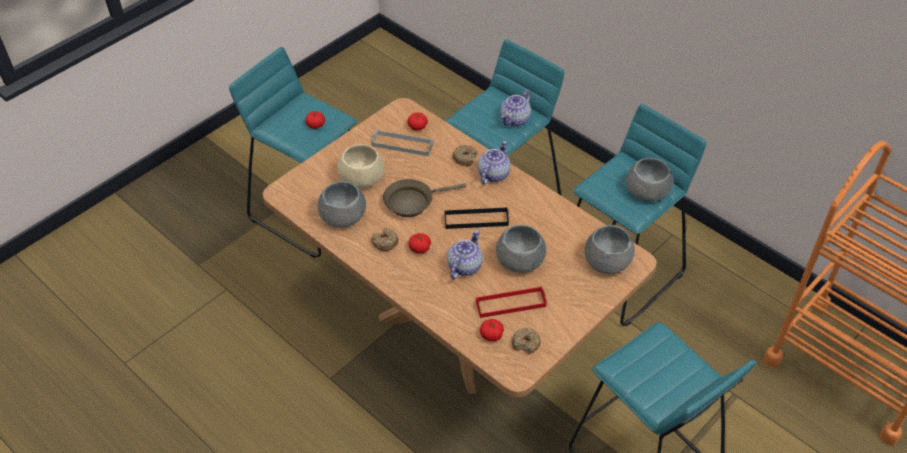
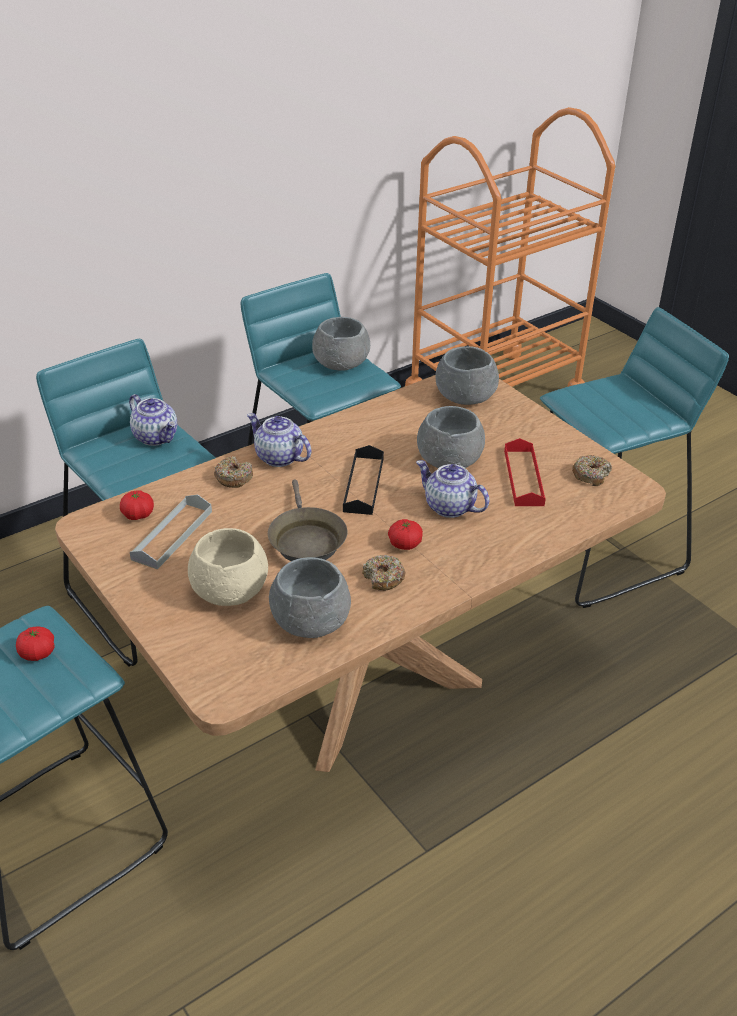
camera: 80 degrees left, 10 degrees down
(491, 335) = (574, 500): tomato -> none

